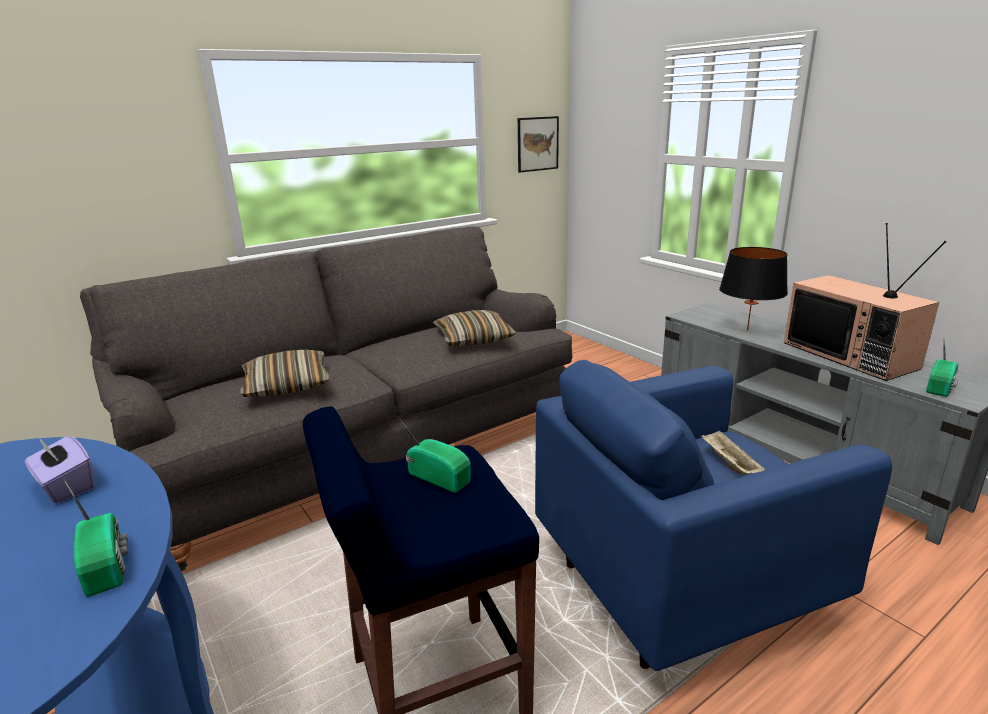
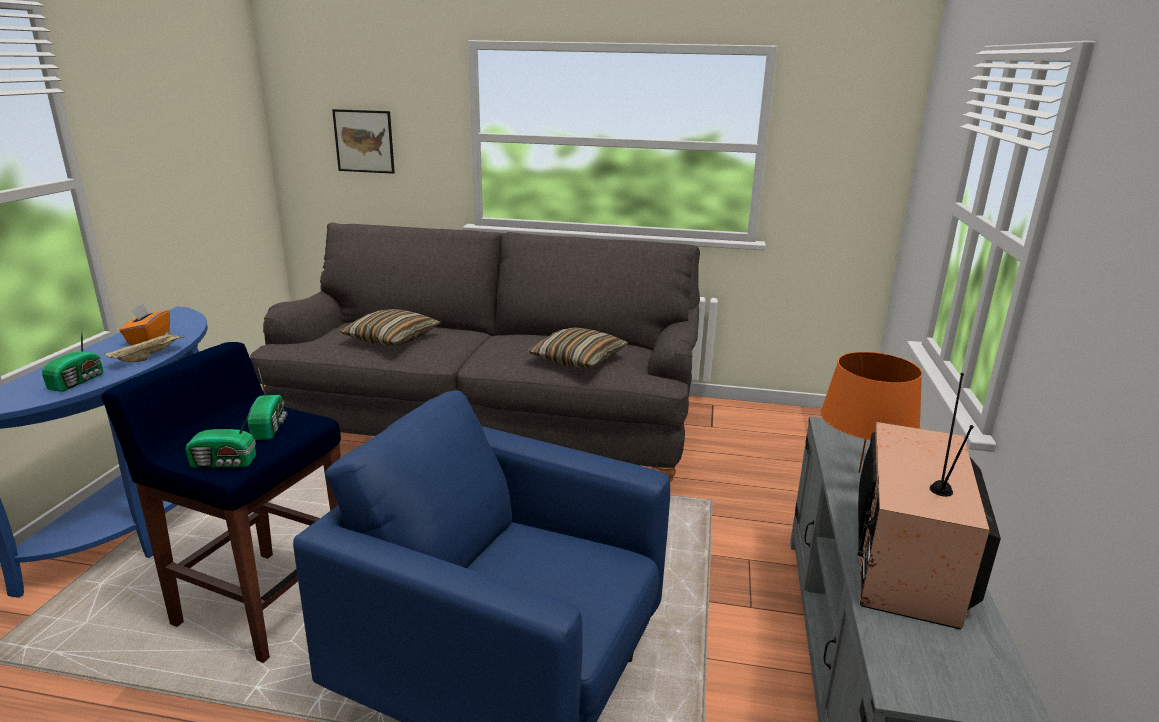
camera: 45 degrees right, 0 degrees up
(66, 486) = (148, 339): purple tissue box -> orange tissue box
(537, 144) = (853, 161): picture -> picture (364, 141)
(729, 463) = (555, 572): beige tray -> beige tray (148, 357)
(747, 330) = (859, 472): black table lamp -> orange table lamp
(941, 387) = (916, 658): radio -> radio (225, 463)

